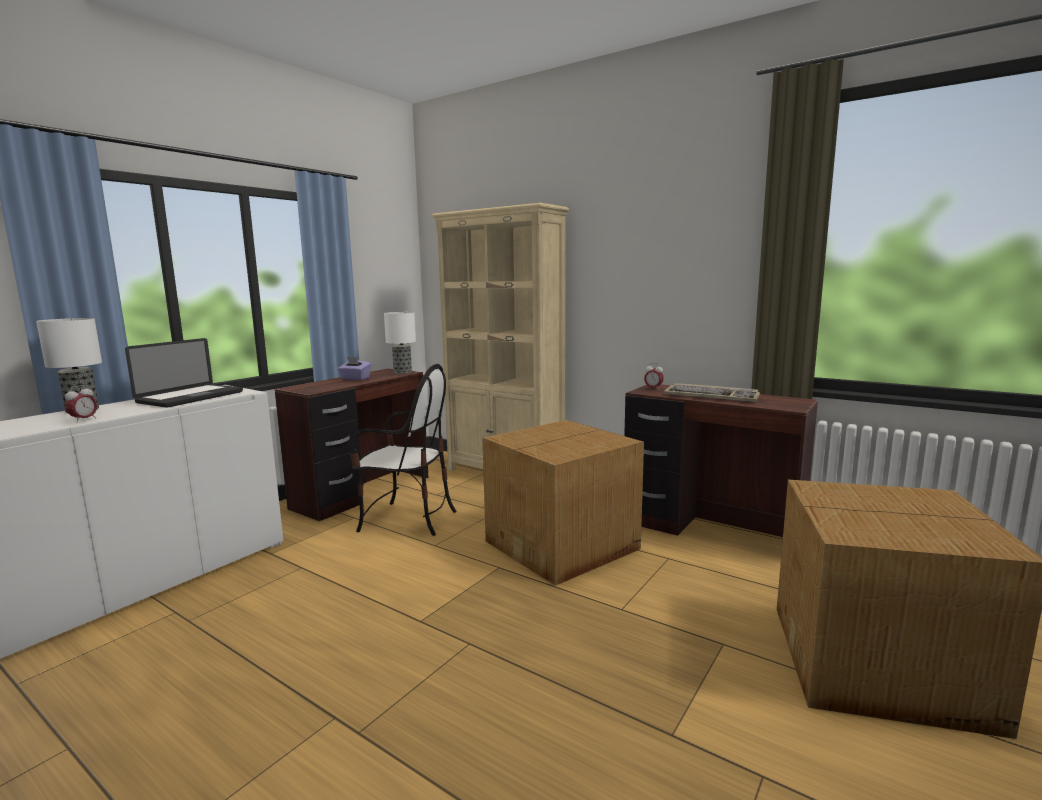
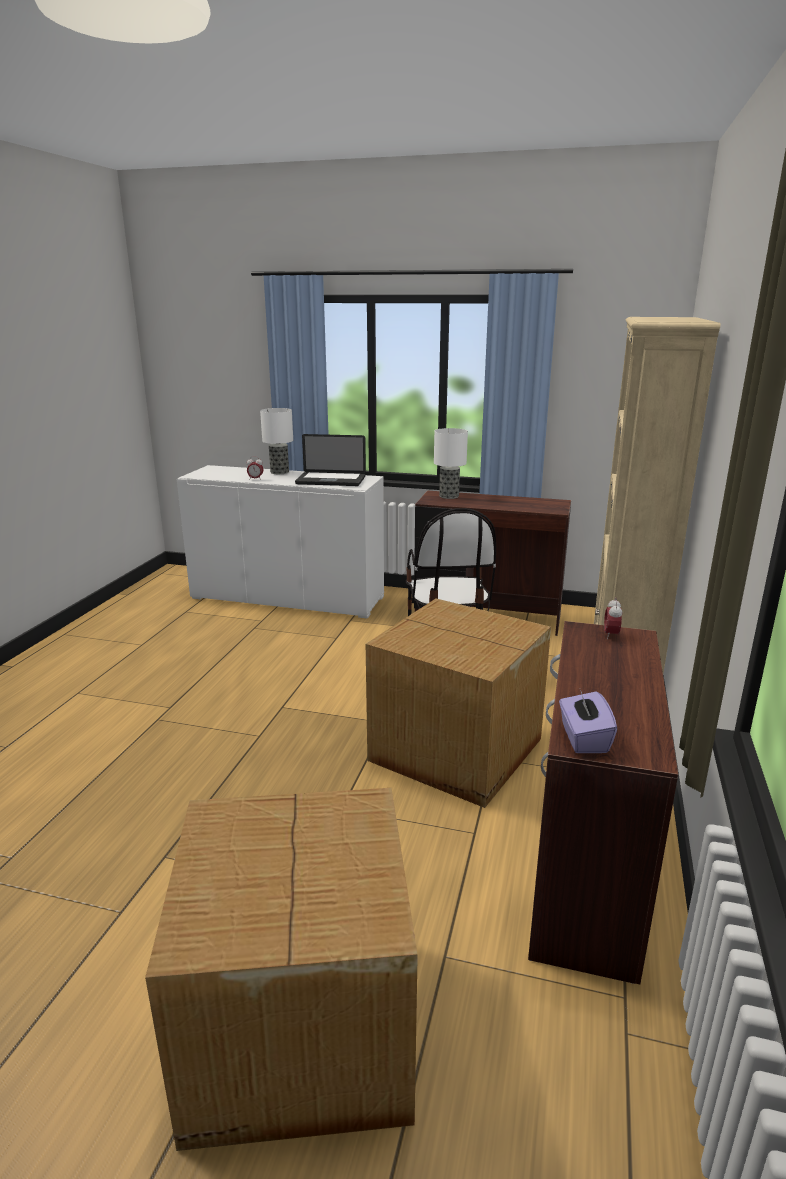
camera: 70 degrees right, 10 degrees up
(355, 379) = (497, 501): purple tissue box -> purple tissue box (583, 738)
(403, 372) = (554, 508): table lamp -> table lamp (449, 496)
(712, 396) = (600, 678): keyboard -> none

